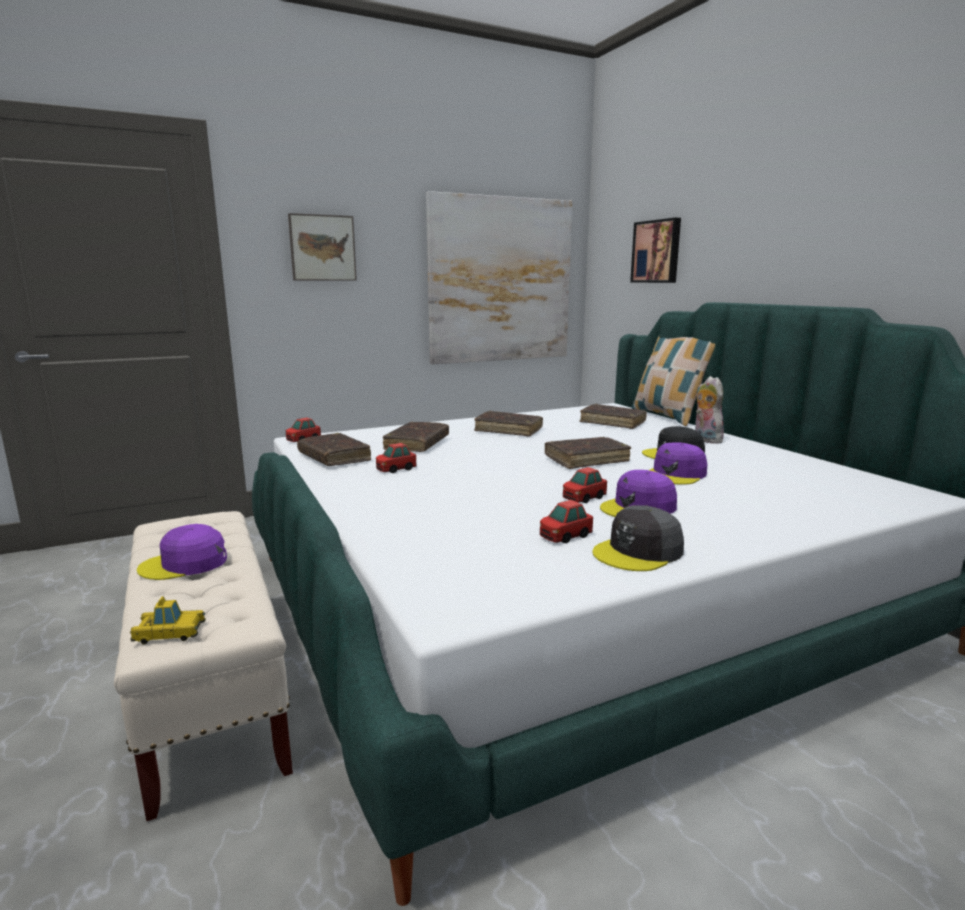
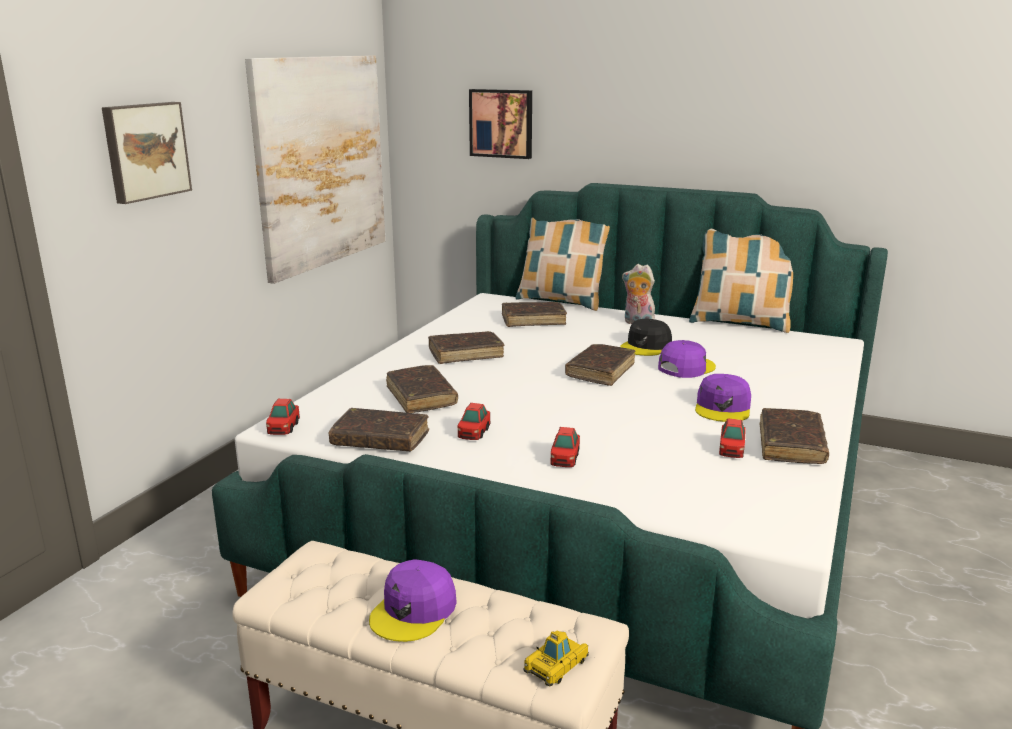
camera: 40 degrees left, 5 degrees up
(583, 498) = (675, 411): toy car -> toy car (564, 459)
(638, 552) = (791, 445): grey cap -> brown book
(676, 474) = (686, 367): purple cap -> purple cap turned 135 degrees counterclockwise
(824, 459) = (740, 323): none -> pillow

